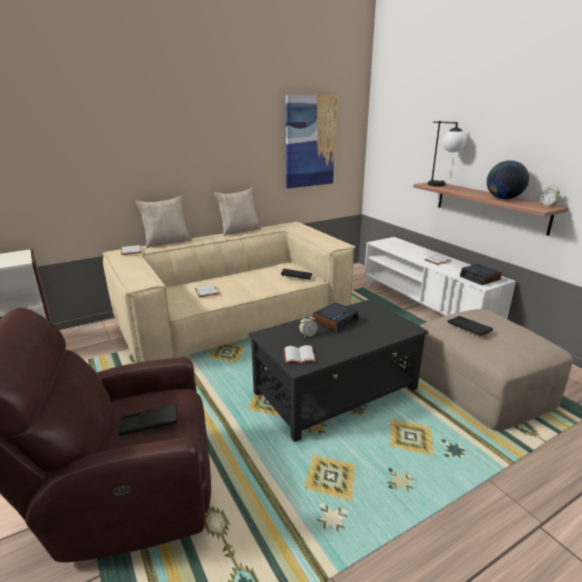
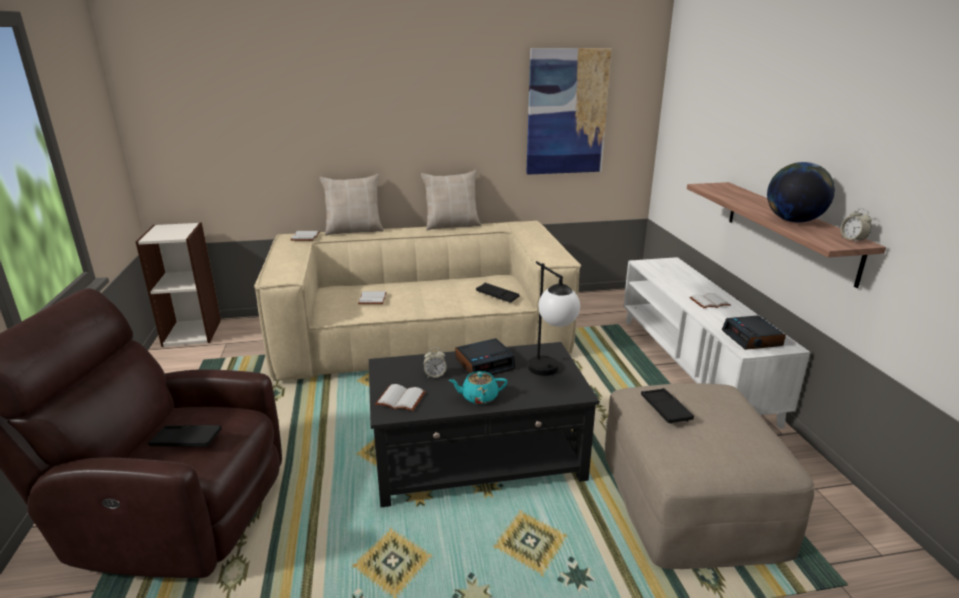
camera: 20 degrees right, 0 degrees up
(351, 344) = (479, 397): none -> turquoise teapot
(443, 185) = (728, 190): table lamp -> table lamp (550, 373)

